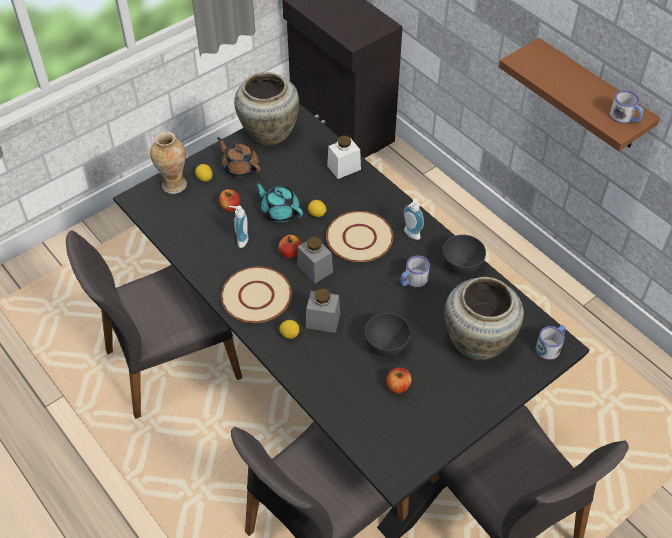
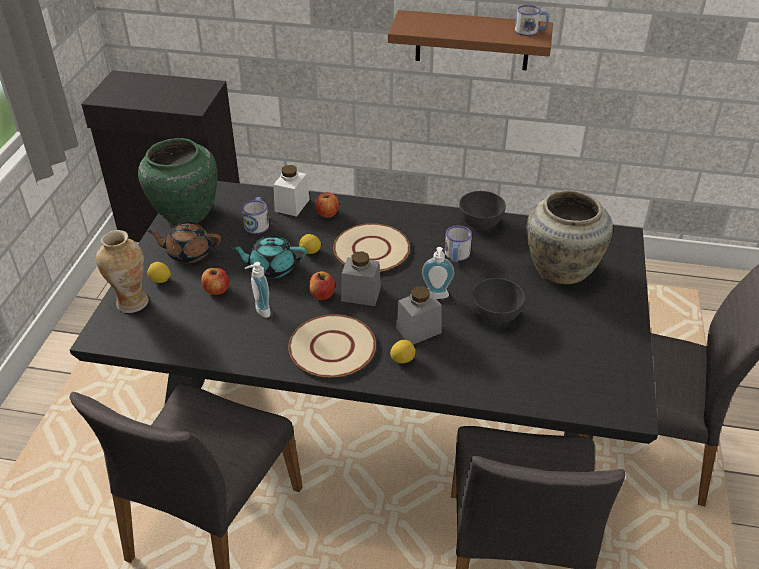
camera: 40 degrees left, 10 degrees down
(269, 132) = (185, 212): beige vase -> green vase
(398, 386) = (544, 340): apple -> apple (327, 213)
(410, 235) = (412, 224): soap dispenser -> soap dispenser (436, 297)
(550, 346) = (615, 242): mug -> mug (257, 223)

